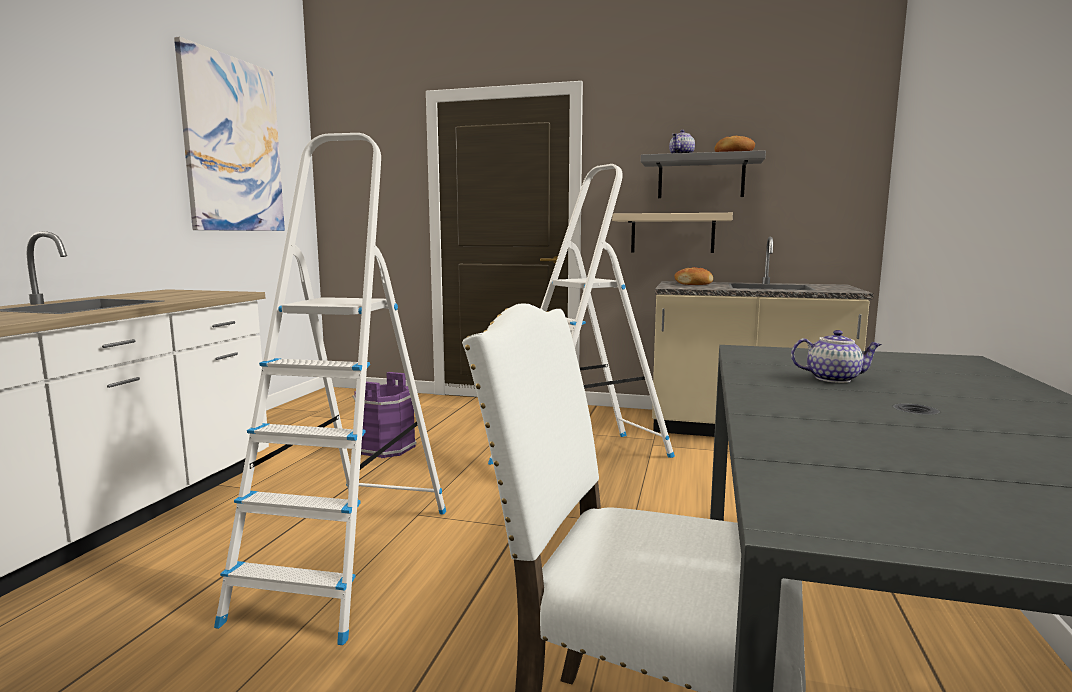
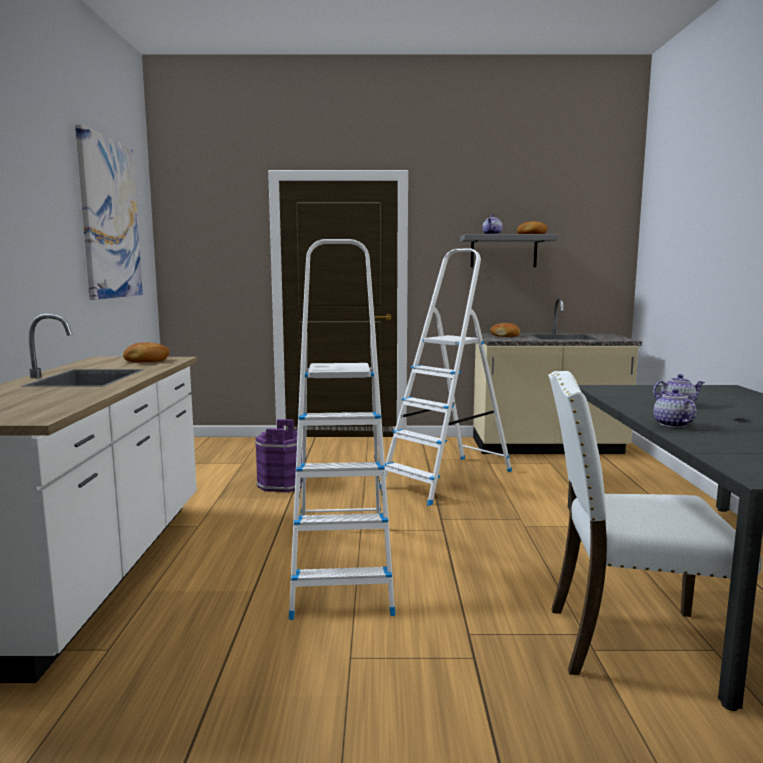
camera: 15 degrees left, 0 degrees up
(197, 294) = (146, 361): none -> bread
(672, 233) = (482, 295): beige shelf -> none
(776, 406) = (671, 424): none -> teapot

